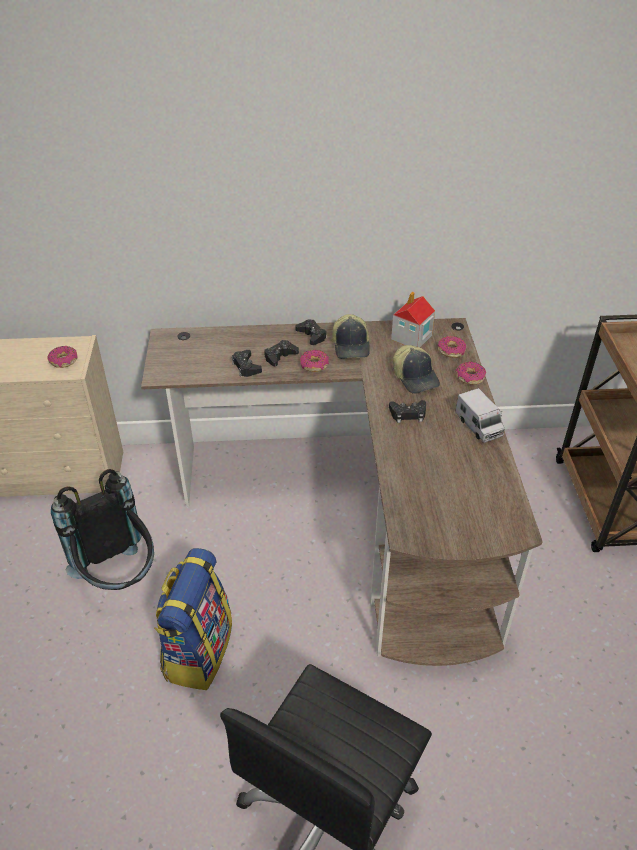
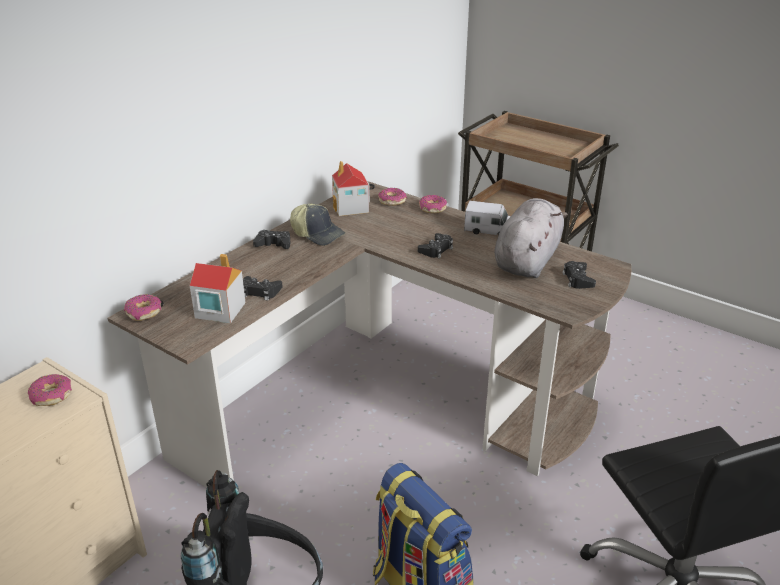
camera: 50 degrees left, 10 degrees down
(206, 364) = (219, 310): none -> toy house
(280, 356) = (275, 270): black game controller -> black game controller (577, 279)
(314, 365) = (313, 260): donut -> donut (144, 312)
(415, 377) = (399, 227): cap -> none
(459, 473) = (527, 260): none -> grey plush toy

